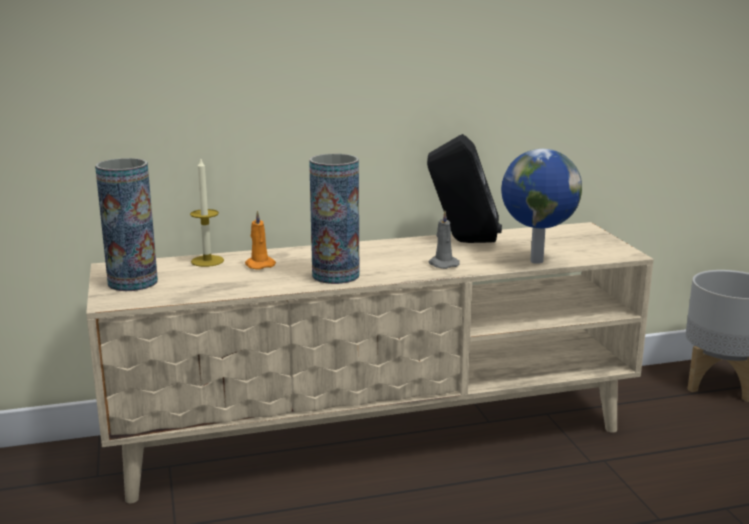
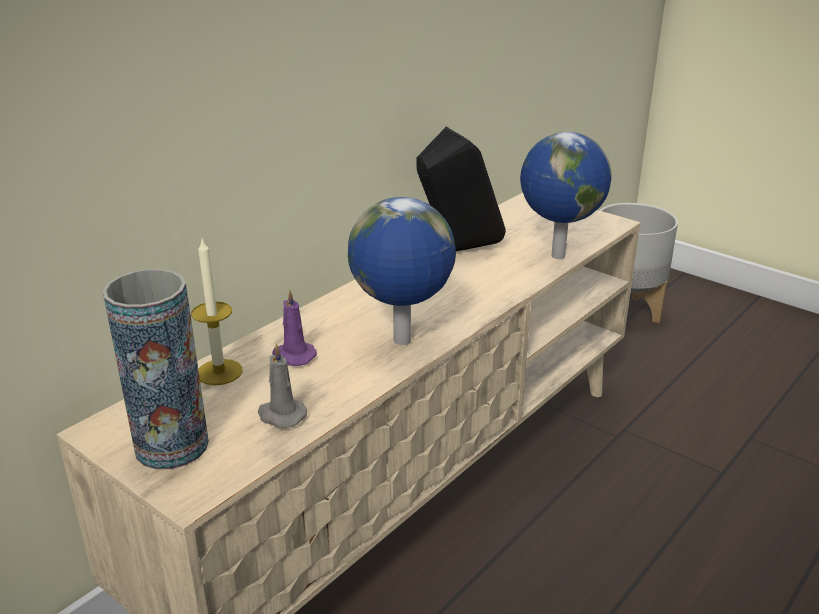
camera: 35 degrees left, 10 degrees up
(259, 265) = (293, 356): orange candle -> purple candle
(335, 275) = (402, 342): vase -> globe
(442, 264) = (482, 288): grey candle -> grey candle (280, 415)

